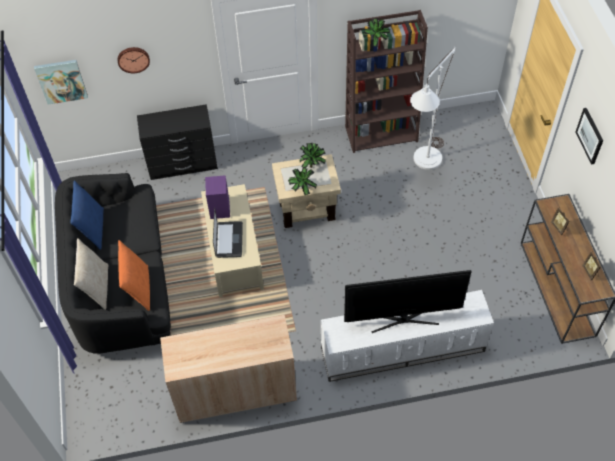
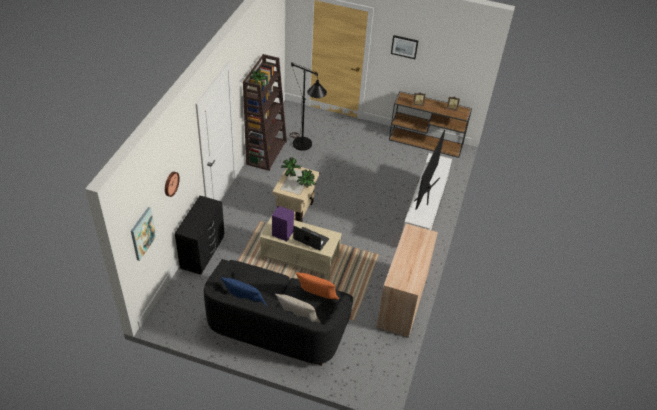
camera: 65 degrees left, 10 degrees down
(424, 164) = (305, 147): white floor lamp -> black floor lamp

